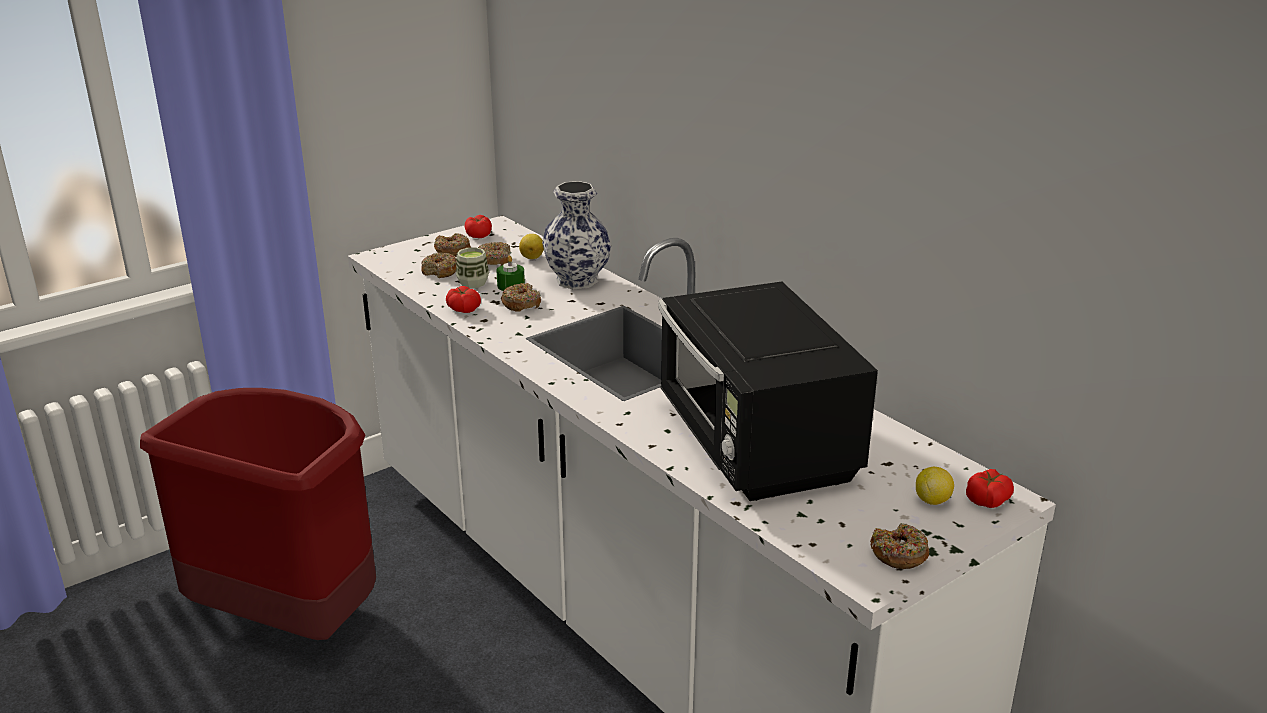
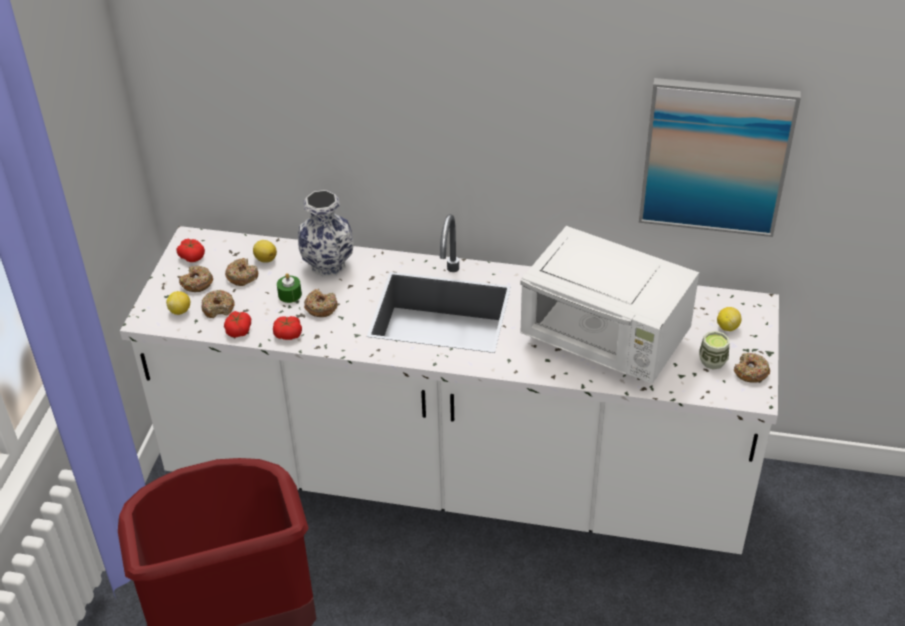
camera: 40 degrees left, 15 degrees up
(410, 261) = (180, 311): none -> lemon
(473, 283) = (259, 306): cup -> cup (712, 361)
(755, 446) = (605, 342): black microwave -> white microwave
(987, 499) = (749, 311): tomato -> tomato (238, 330)
(990, 232) = (715, 157): none -> picture

